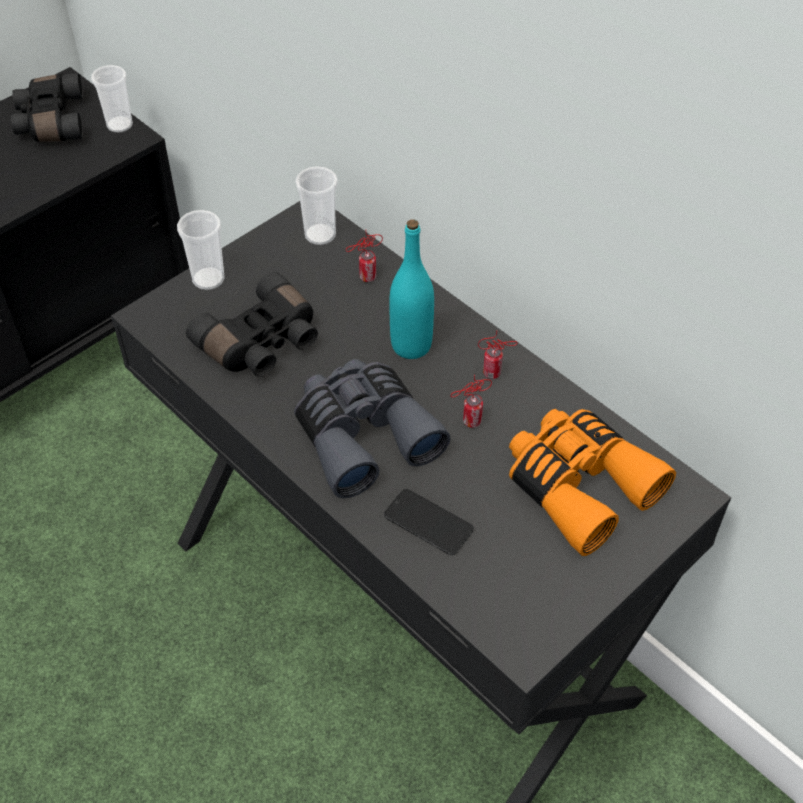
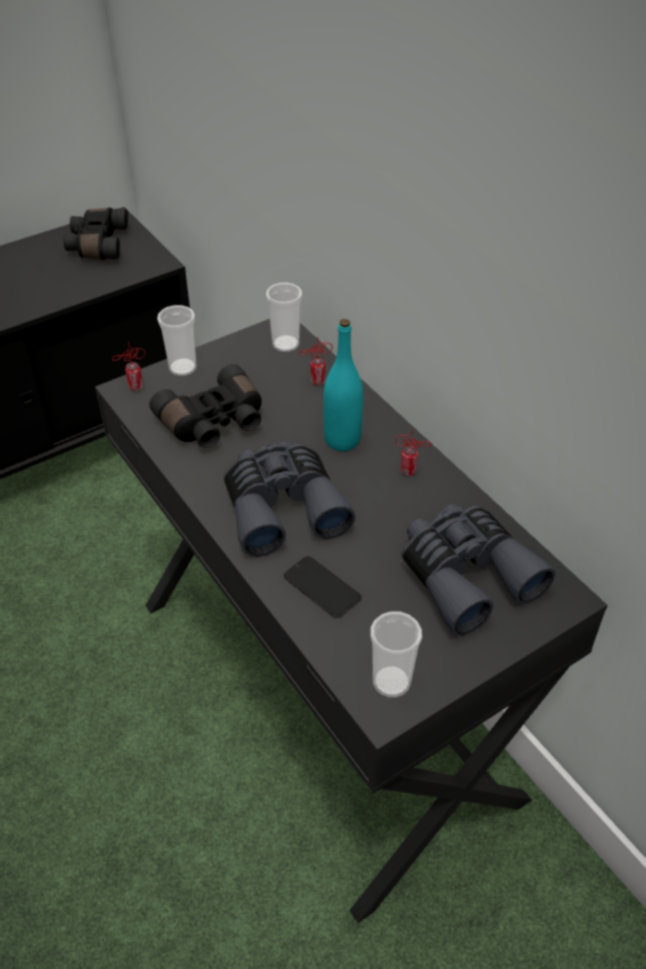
camera: 10 degrees right, 5 degrees down
(119, 125) = (151, 252): cup -> cup (391, 682)
(469, 422) = (378, 509): can -> can (134, 387)
(578, 485) = (466, 575): orange binoculars -> grey binoculars

